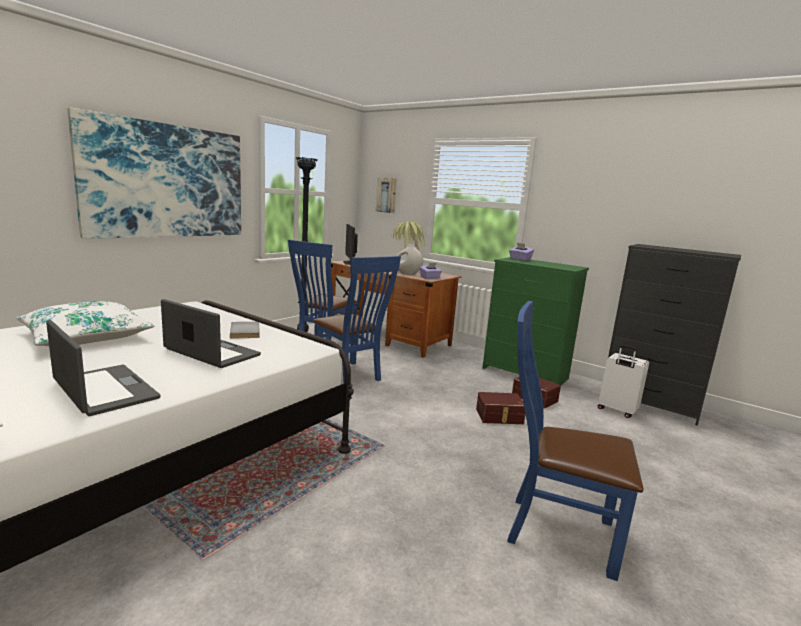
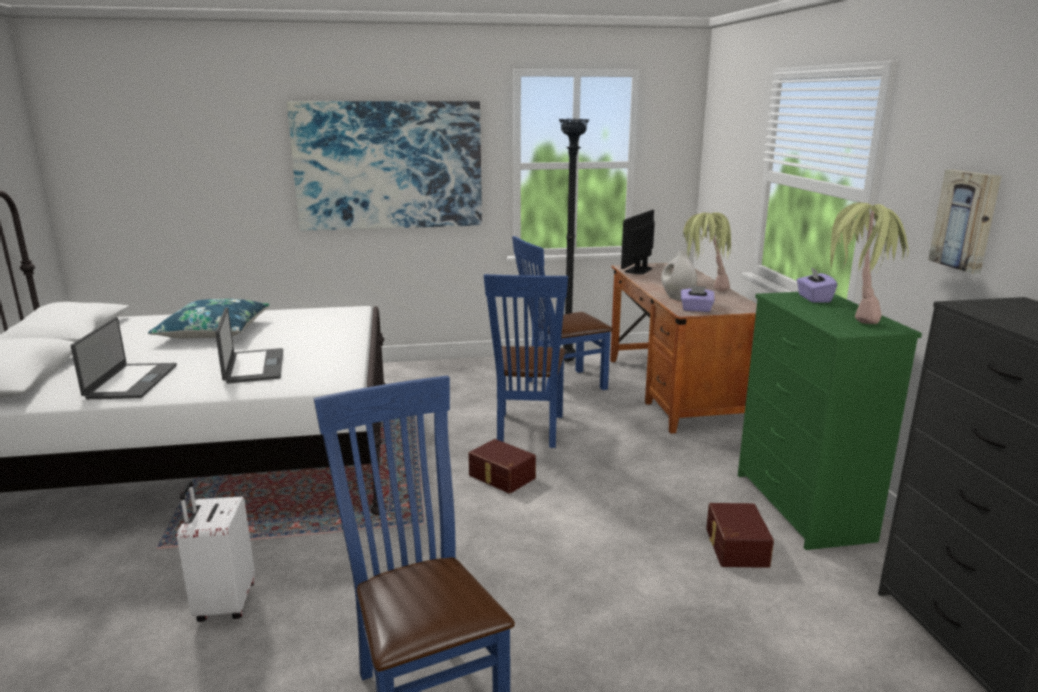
camera: 45 degrees right, 5 degrees up
(87, 337) = (214, 331): white pillow -> blue pillow
(246, 332) = (326, 350): grey book -> none
(386, 195) = (724, 163): picture -> picture (966, 220)
(499, 417) = (623, 549): brown storage box -> brown storage box (501, 477)
(552, 264) = (853, 315): none -> potted plant
(616, 411) = (861, 626): white suitcase -> white suitcase (224, 604)

